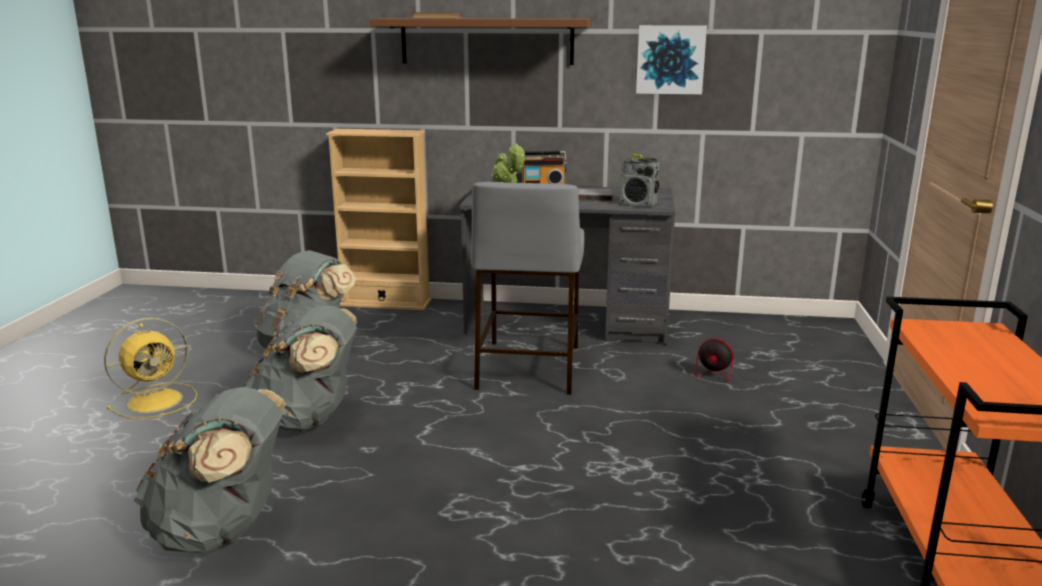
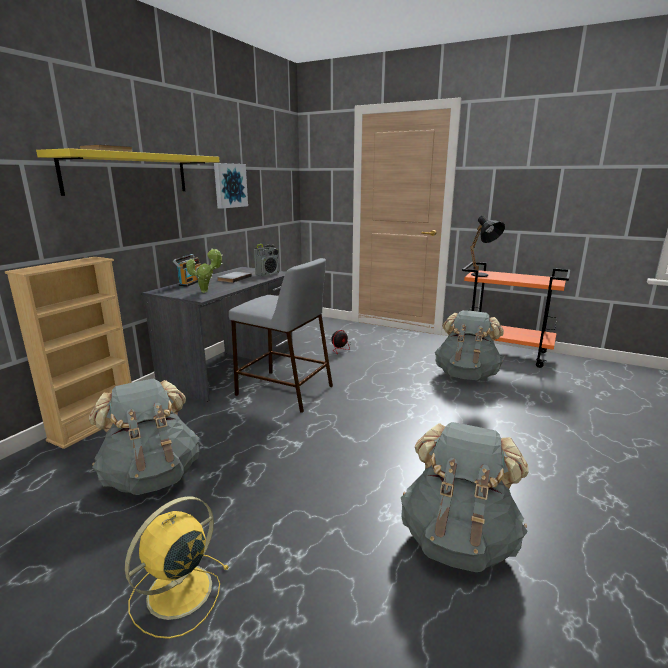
camera: 70 degrees left, 0 degrees up
(157, 400) = (177, 593): yellow fan -> yellow fan turned 120 degrees counterclockwise
(308, 420) = (301, 486): grey backpack -> grey backpack (466, 375)
(486, 41) = (128, 173): brown shelf -> yellow shelf
(929, 333) = (483, 276): none -> black table lamp

